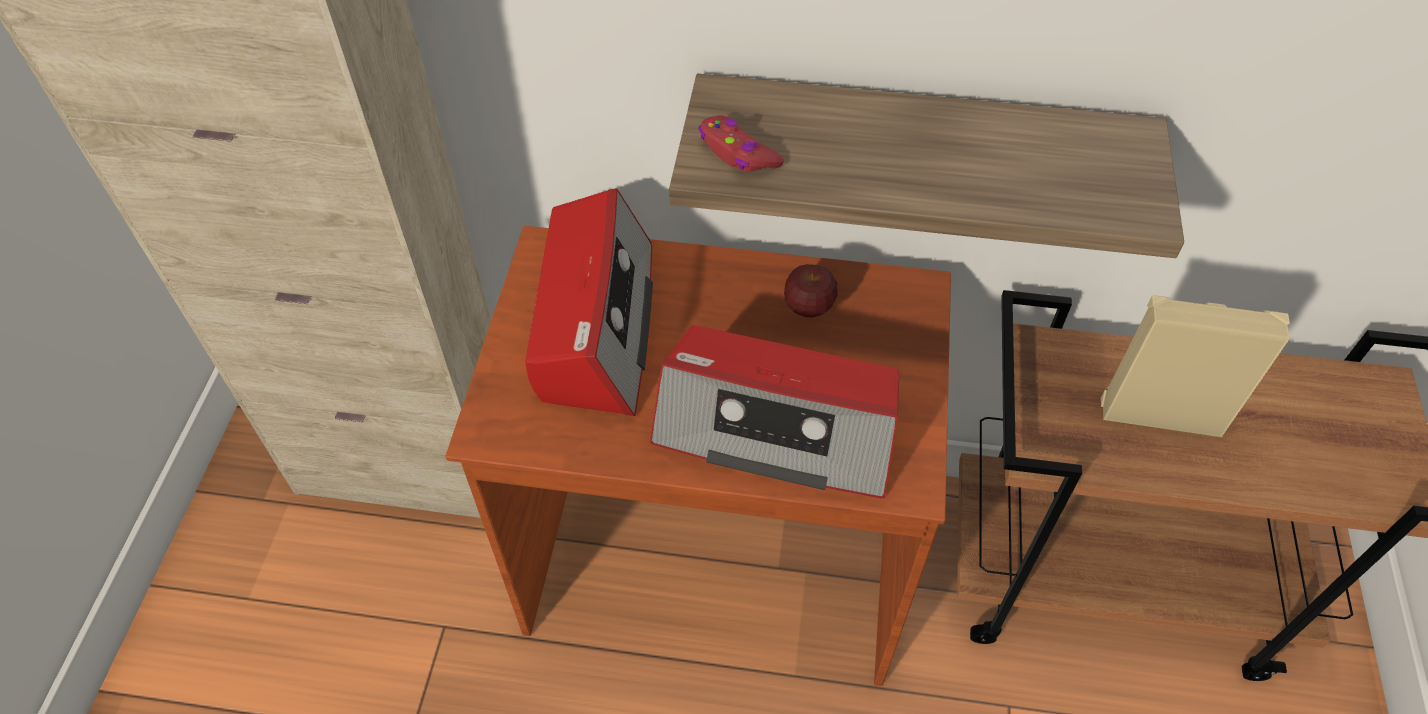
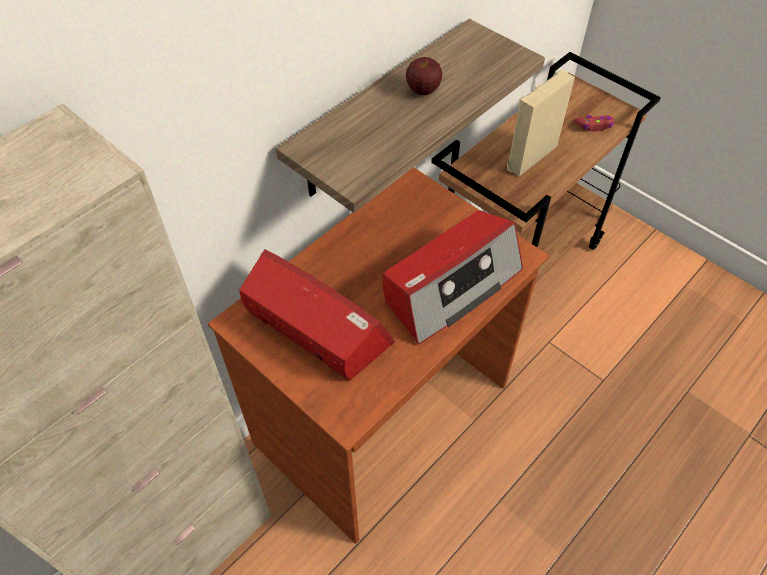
camera: 55 degrees left, 0 degrees up
(737, 153) = (354, 163): red game controller -> red game controller (594, 126)
(809, 307) = (387, 230): apple -> apple (423, 90)

